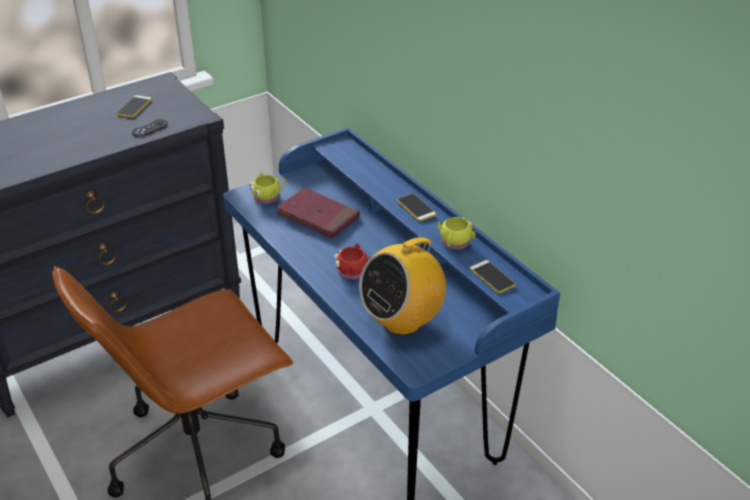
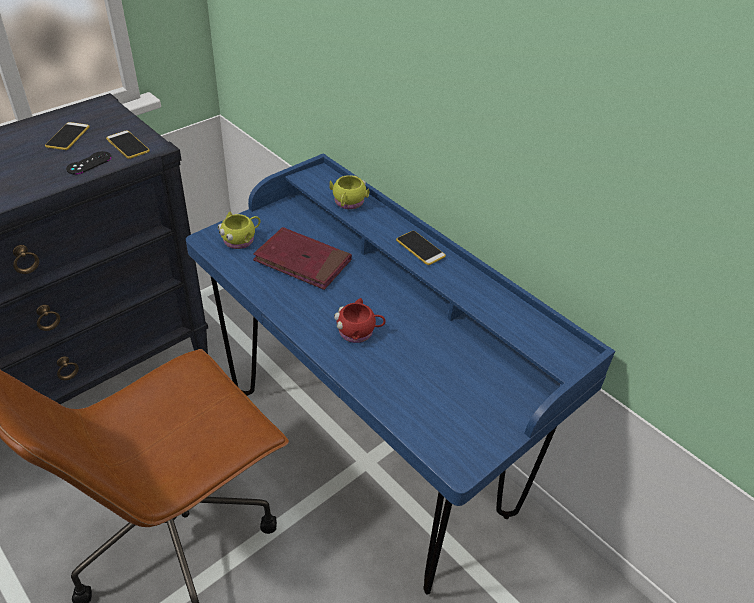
camera: 10 degrees left, 5 degrees up
(402, 321) = (429, 396): radio -> none
(454, 243) = (475, 292): yellow mug -> yellow mug (348, 203)
(492, 277) = (530, 334): phone -> phone (128, 145)

